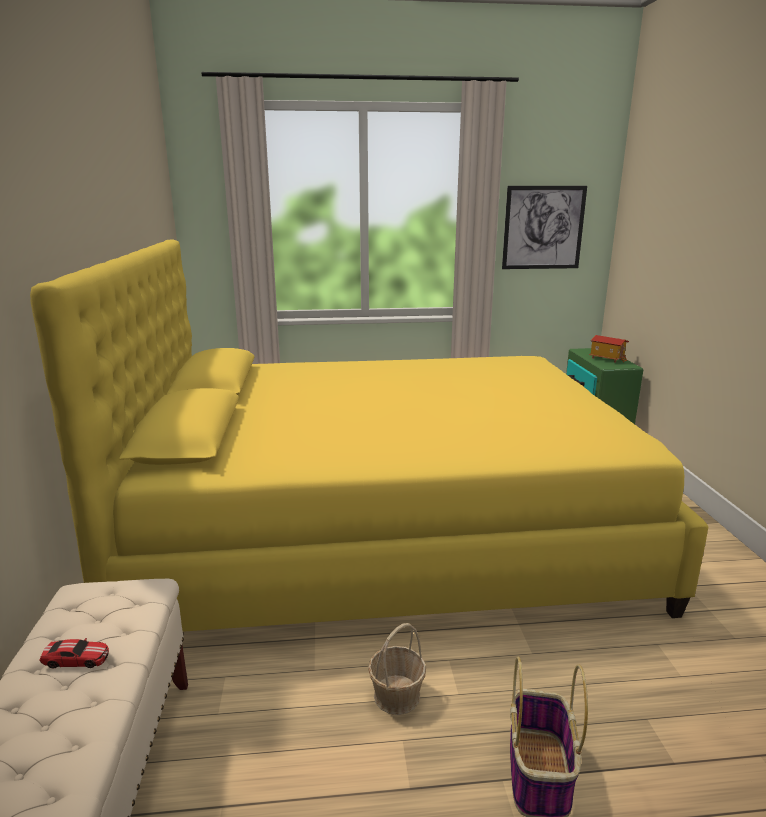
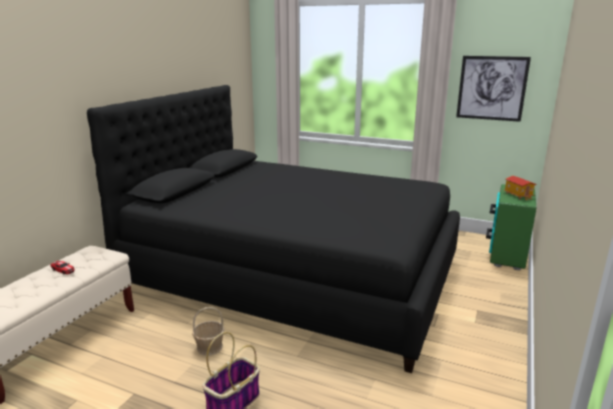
camera: 30 degrees right, 0 degrees up
(384, 529) = (294, 273): yellow bed -> black bed

